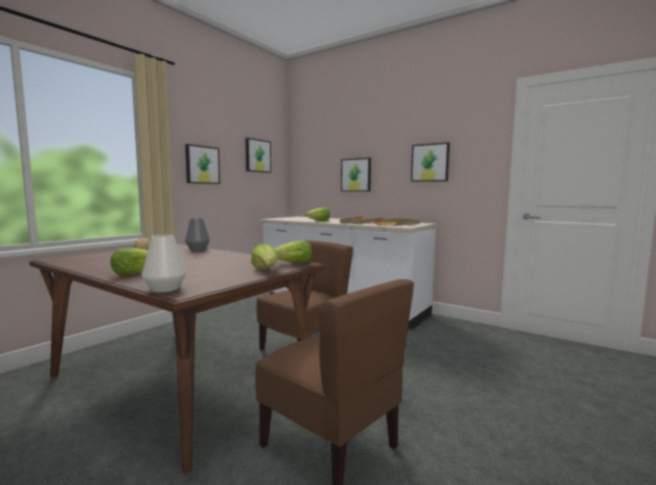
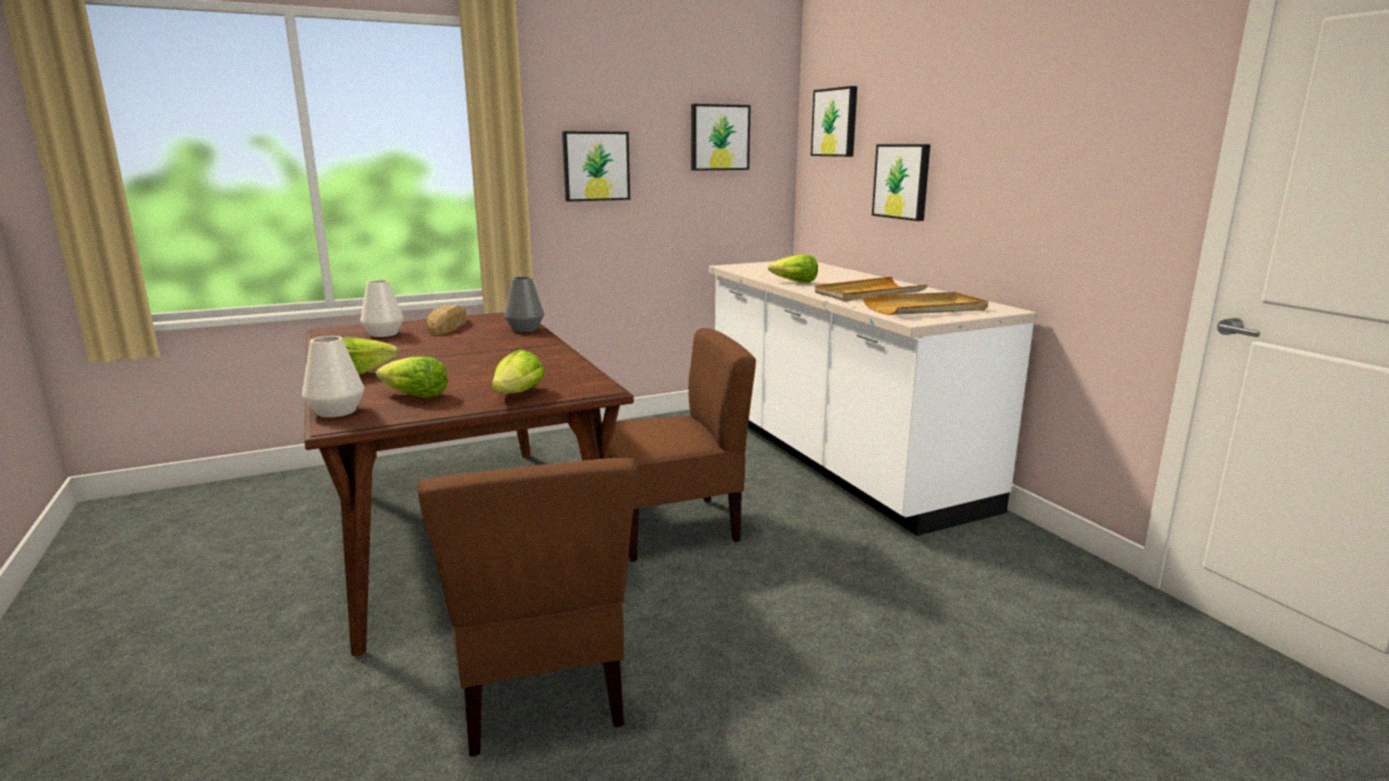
camera: 30 degrees right, 10 degrees up
(103, 257) = (384, 334): none -> white vase
(293, 263) = (585, 386): lettuce -> lettuce (414, 396)
(430, 162) = (1039, 164): picture -> picture (835, 122)

